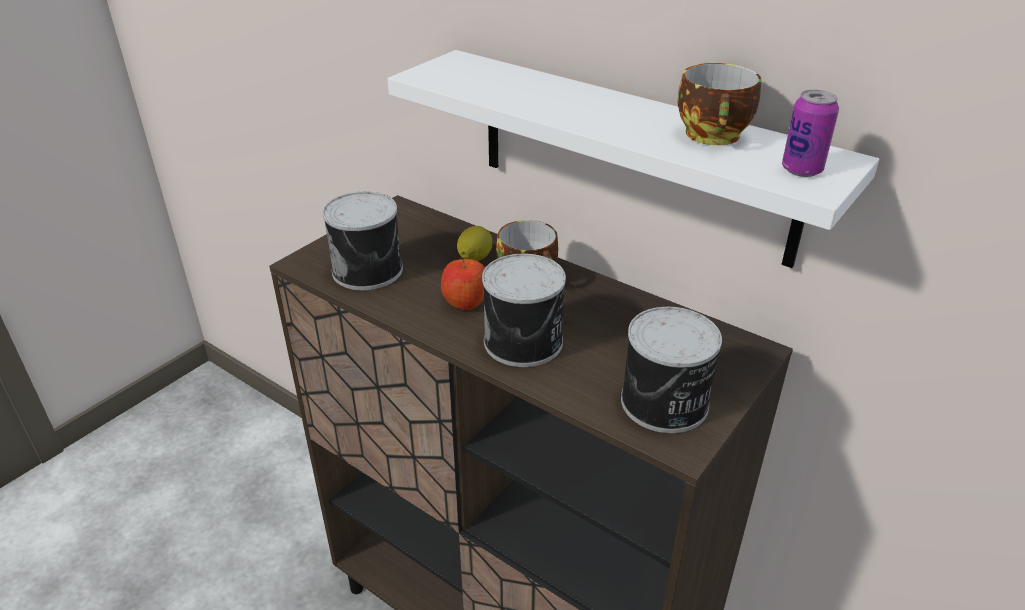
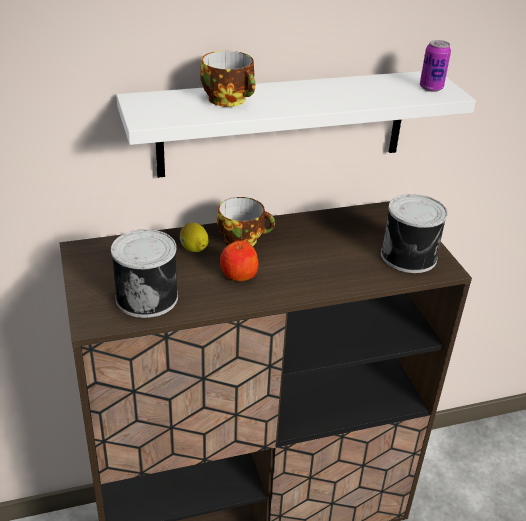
camera: 55 degrees left, 0 degrees up
(525, 342) = (308, 273): can -> none
(715, 136) = (369, 87): cup -> cup (230, 100)

